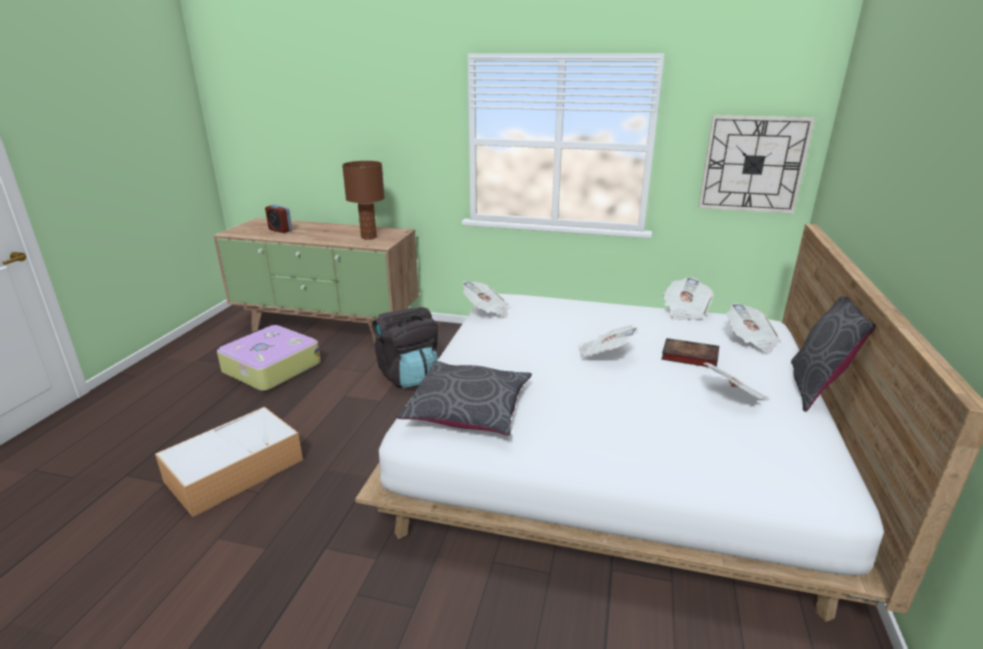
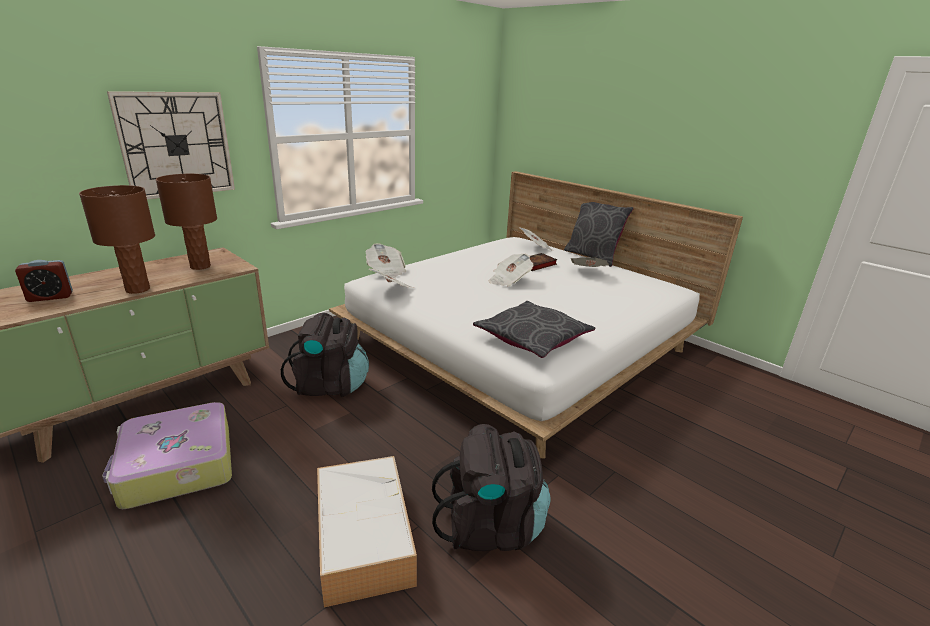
camera: 60 degrees left, 0 degrees up
(275, 534) = (491, 526): none -> black backpack
(311, 239) = (138, 289): none -> brown table lamp
(684, 312) = (481, 246): newspaper -> newspaper (386, 272)
(753, 164) = (466, 138): wall clock -> wall clock (176, 145)

